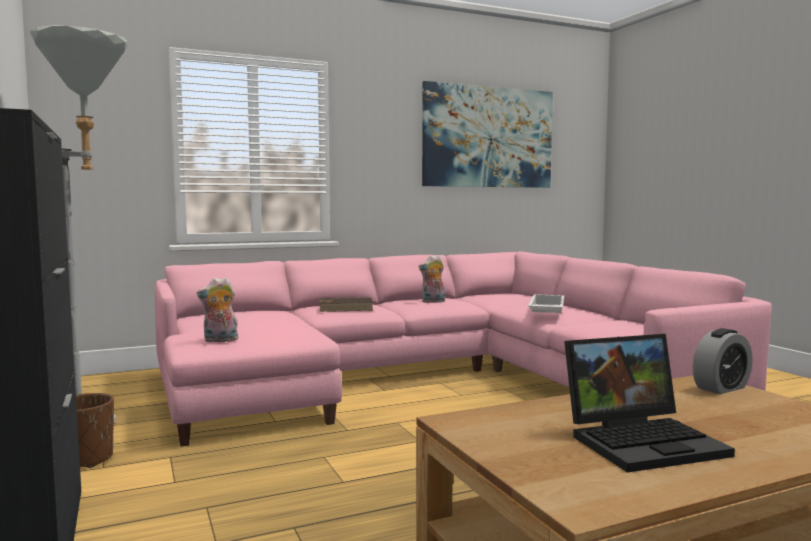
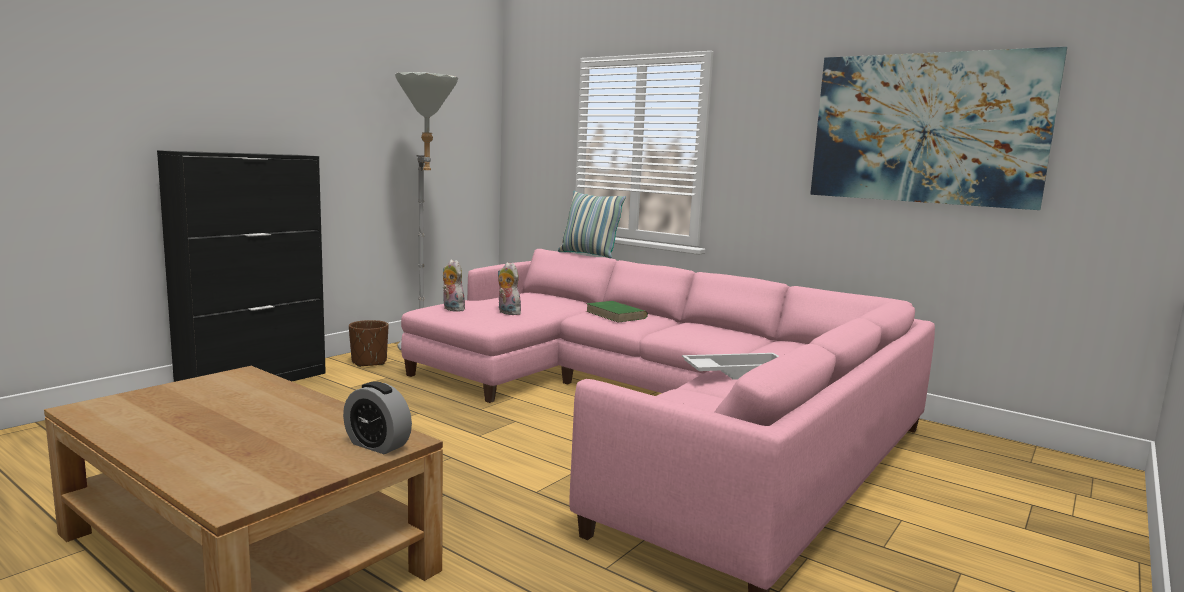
camera: 60 degrees right, 5 degrees up
(240, 262) = (588, 254): none -> pillow
(346, 308) = (616, 315): brown book -> green book
(433, 302) = (702, 332): plush toy -> plush toy (507, 313)
(643, 440) = (202, 419): laptop -> none

